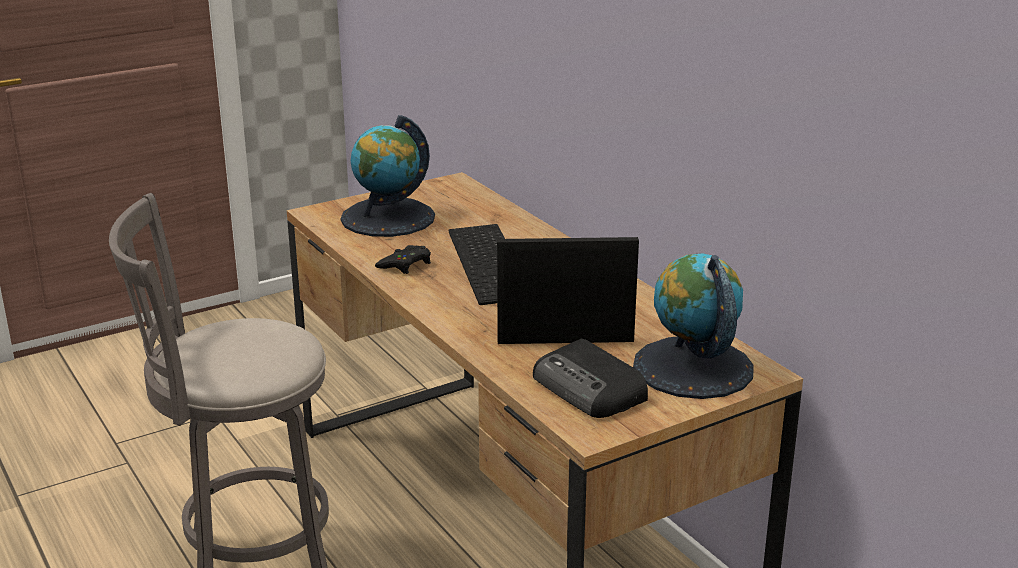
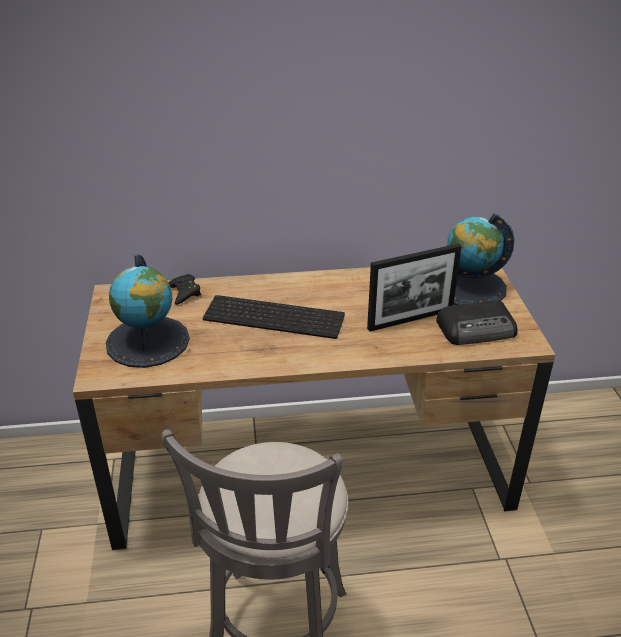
camera: 65 degrees left, 10 degrees up
(405, 265) = (244, 354): black game controller -> black game controller (184, 293)
(565, 341) = (410, 319): picture frame -> picture frame turned 135 degrees counterclockwise

